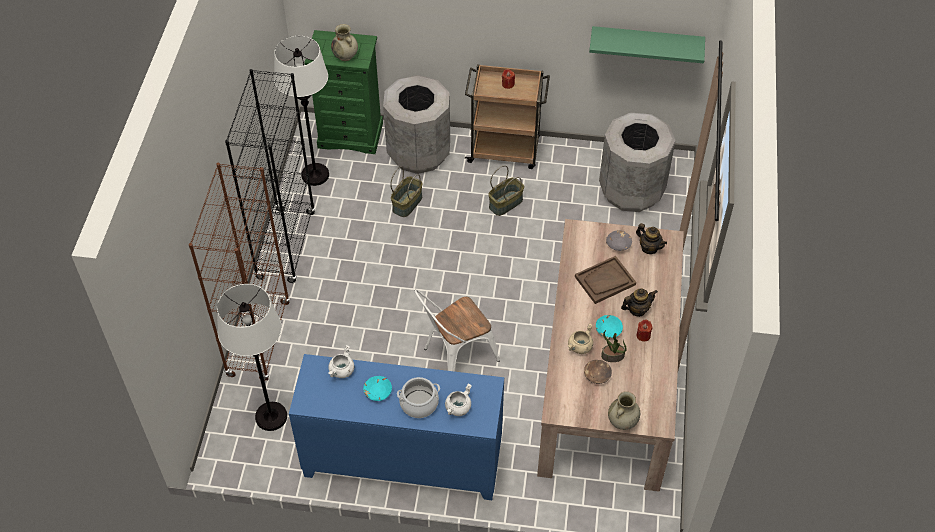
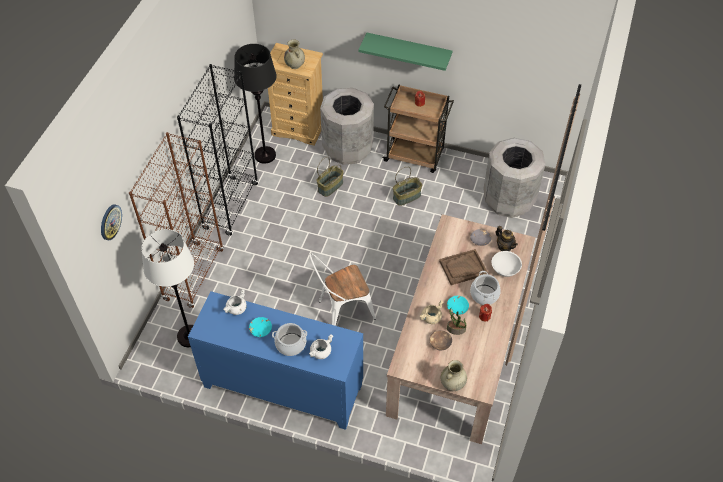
camera: 10 degrees right, 0 degrees up
(173, 284) = (110, 222): none -> wall clock
(315, 175) = (265, 155): white floor lamp -> black floor lamp
(351, 135) = (299, 128): green dresser -> beige dresser
(637, 309) = (484, 295): teapot -> cooking pot
(646, 42) = (532, 82): green shelf -> green shelf (408, 50)
(655, 275) = (505, 269): none -> white bowl

